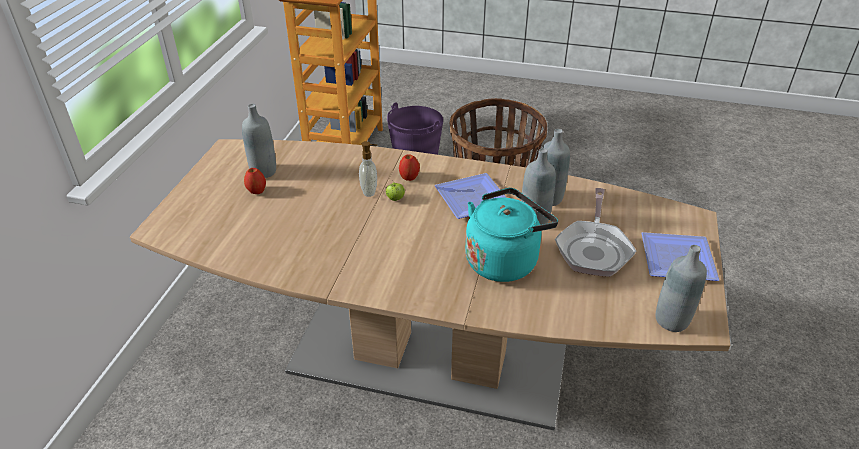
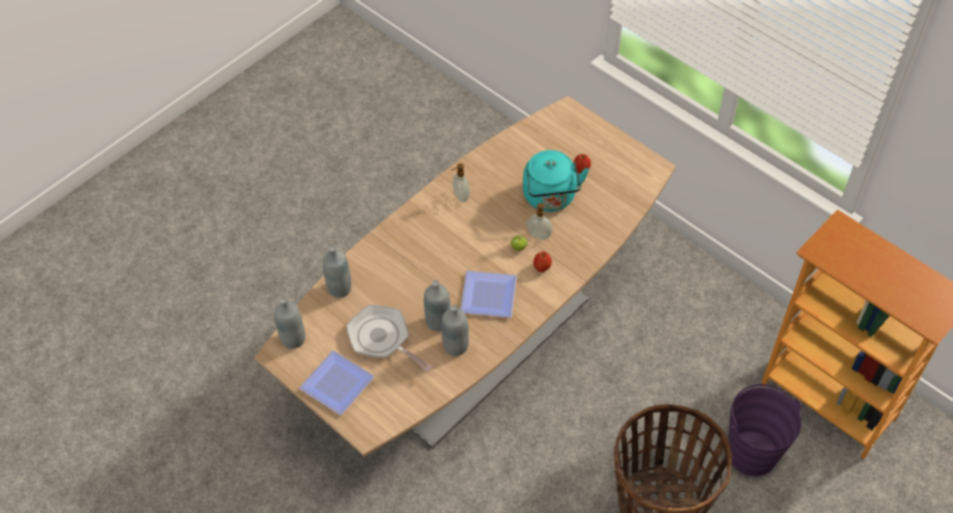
camera: 120 degrees right, 15 degrees up
(263, 171) = (606, 181): grey bottle -> grey bottle (339, 289)
(352, 265) = (460, 196): none -> soap dispenser
(504, 260) = (409, 280): turquoise kettle -> turquoise kettle (550, 198)

